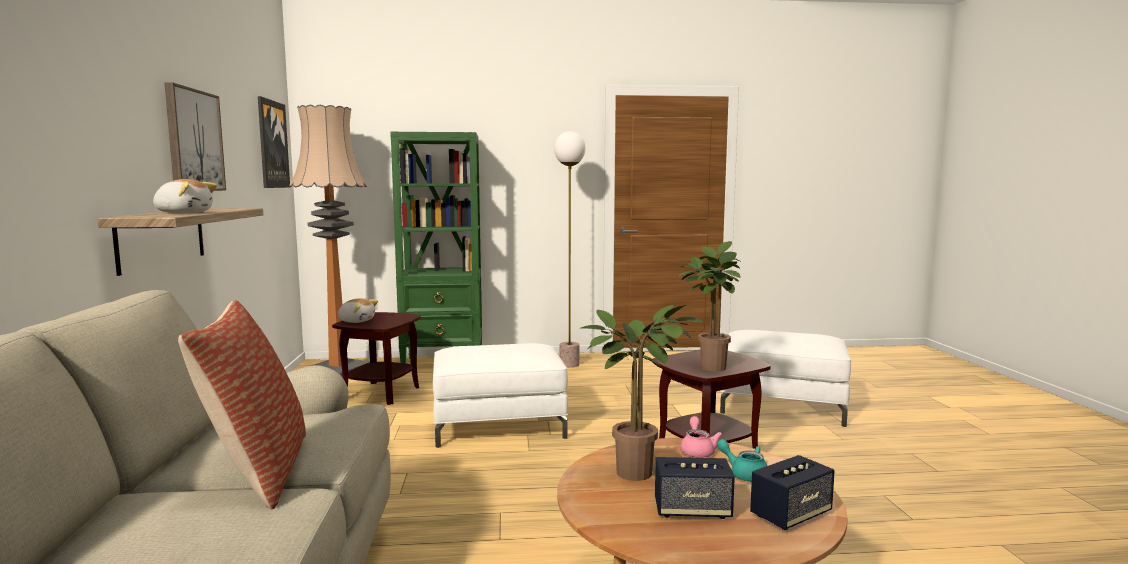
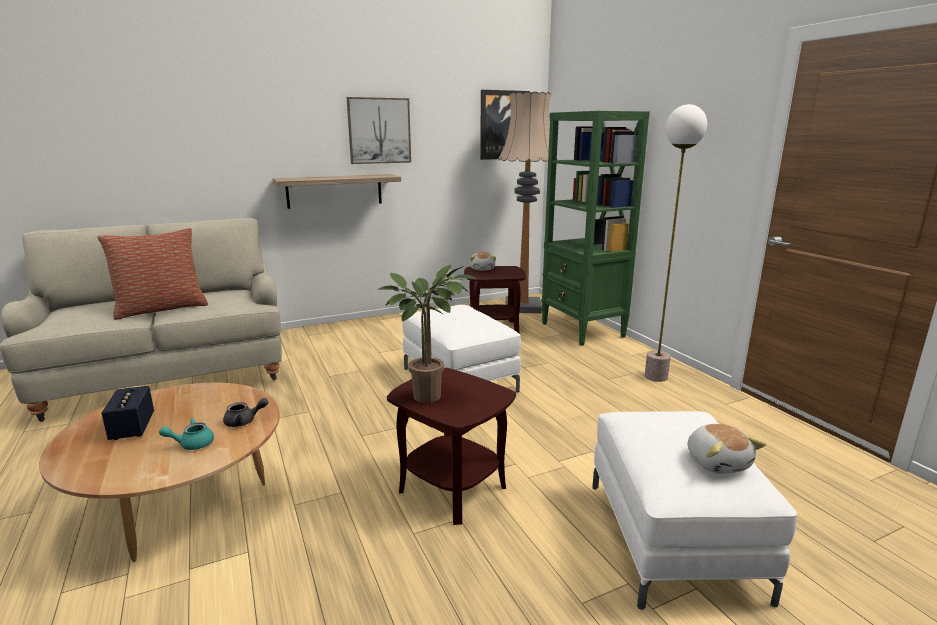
camera: 70 degrees right, 10 degrees up
(184, 213) = (320, 178): plush toy -> plush toy (718, 462)
(640, 471) = (204, 404): potted plant -> none
(697, 450) = (244, 421): pink teapot -> grey teapot
(744, 474) = (192, 444): turquoise teapot -> turquoise teapot turned 135 degrees counterclockwise
(790, 515) = (109, 466): speaker -> none

